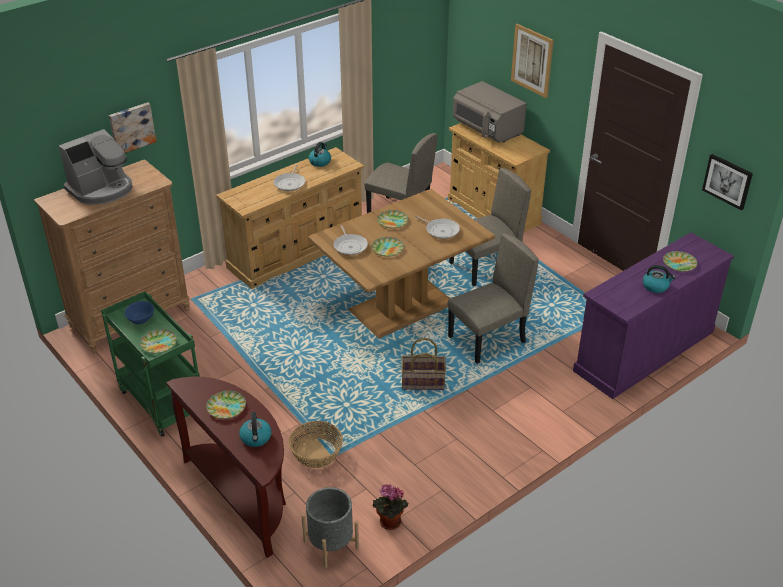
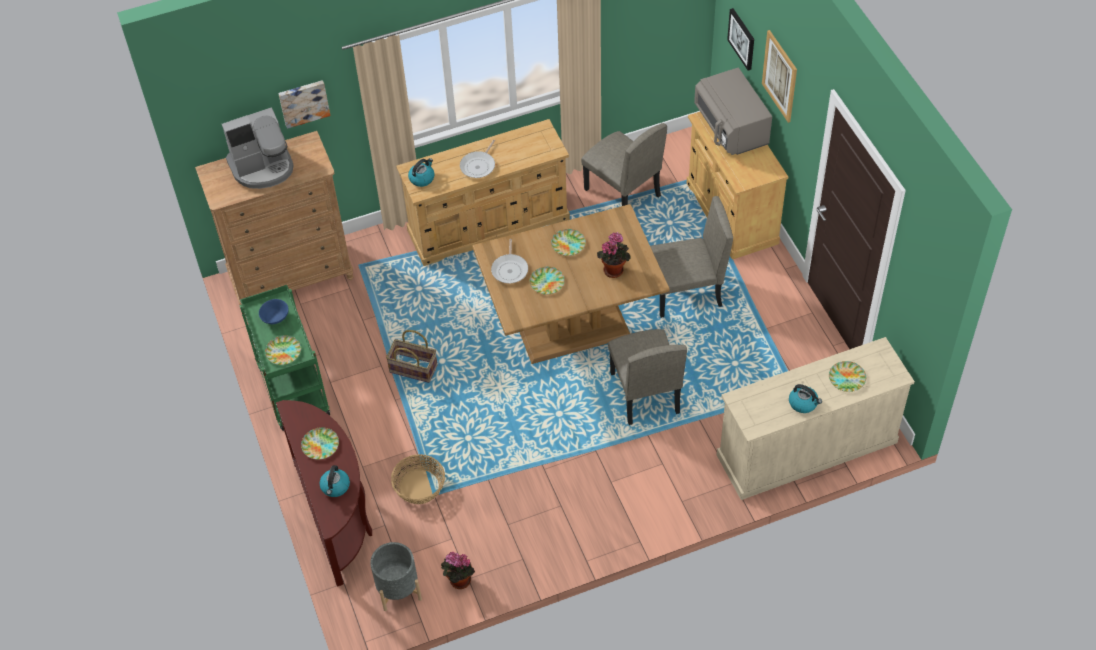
camera: 20 degrees right, 15 degrees up
(320, 162) = (523, 139): kettle -> kettle (422, 178)
(422, 383) = (554, 430): basket -> basket (413, 369)
(441, 230) = (614, 269): frying pan -> potted plant
(487, 340) = (644, 393): beige chair -> beige chair turned 90 degrees clockwise
(644, 351) = (806, 449): purple dresser -> beige dresser
(727, 181) = (917, 305): picture -> picture (742, 38)

